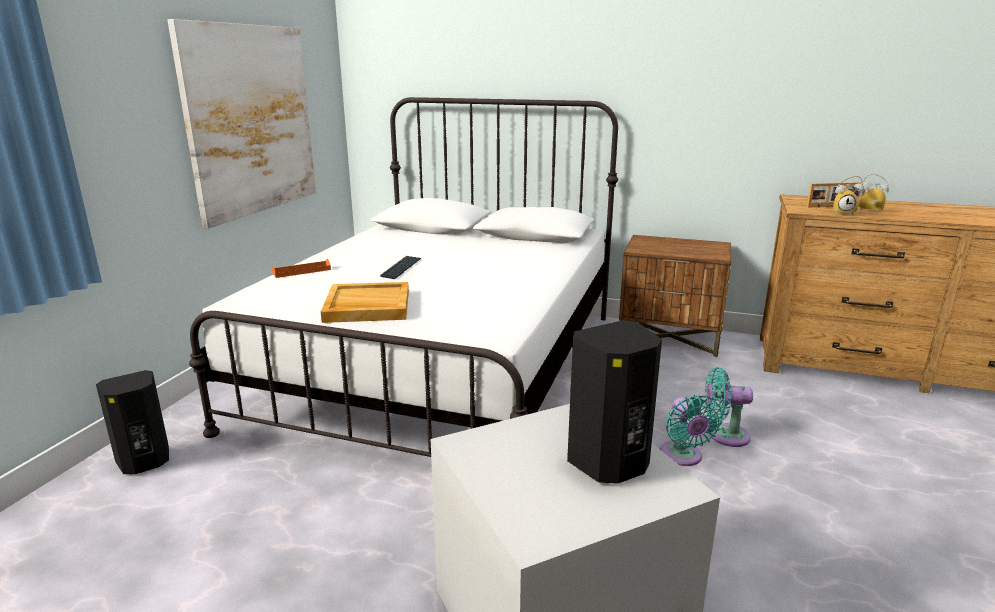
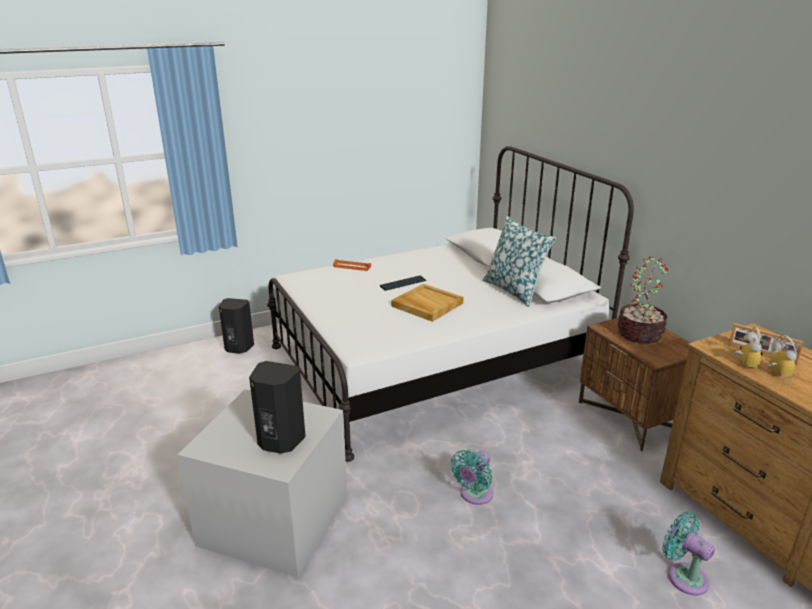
camera: 45 degrees right, 5 degrees up
(251, 120) = (376, 155): picture -> none
(367, 306) = (337, 304): beige tray -> beige tray (426, 305)
(521, 243) = (514, 290): none -> pillow
(668, 245) = (639, 333): none -> potted plant
(724, 435) = (528, 501): turquoise fan -> turquoise fan (684, 576)
(843, 213) = (743, 364): alarm clock -> alarm clock turned 135 degrees counterclockwise

